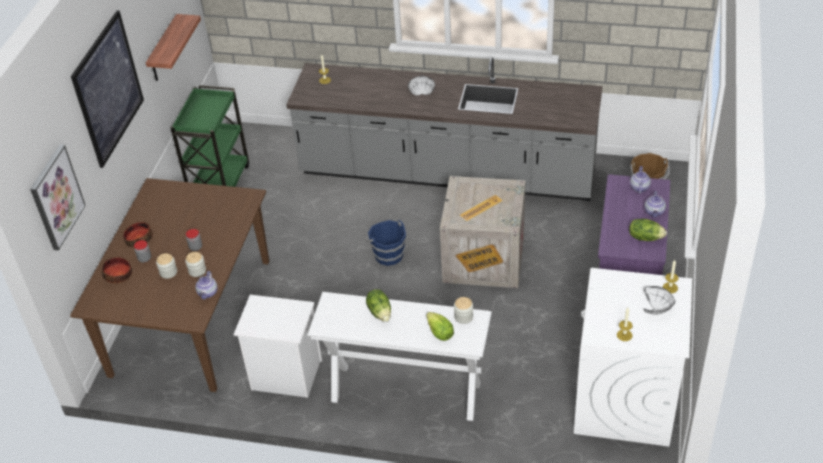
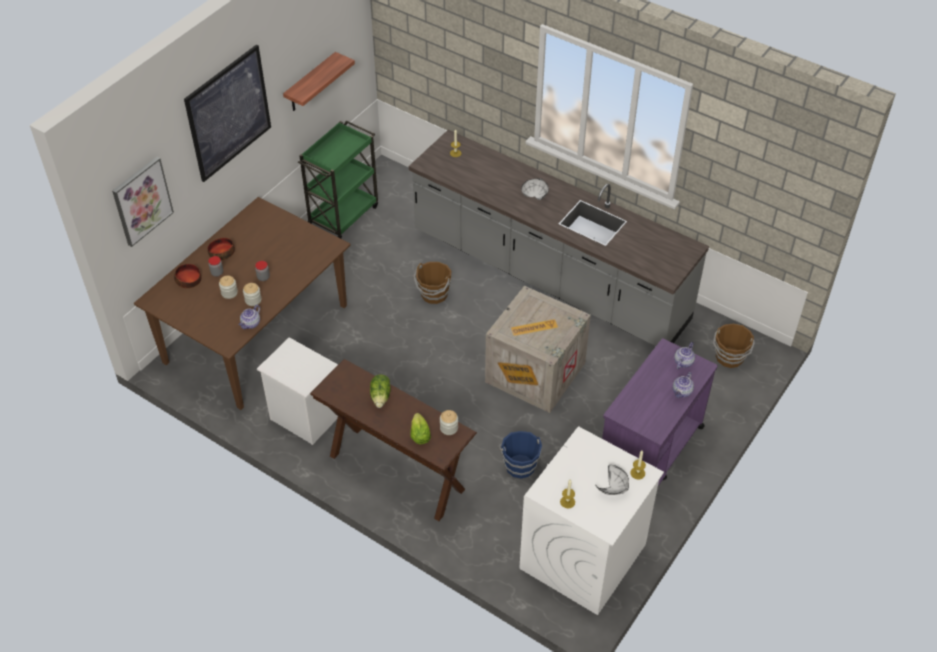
camera: 20 degrees right, 5 degrees up
(349, 224) = (434, 295): none -> brown bucket
(388, 255) = (452, 337): blue bucket -> blue bucket (519, 465)
(405, 392) = (396, 472): white console table -> brown console table
(645, 237) = (657, 414): lettuce -> none

